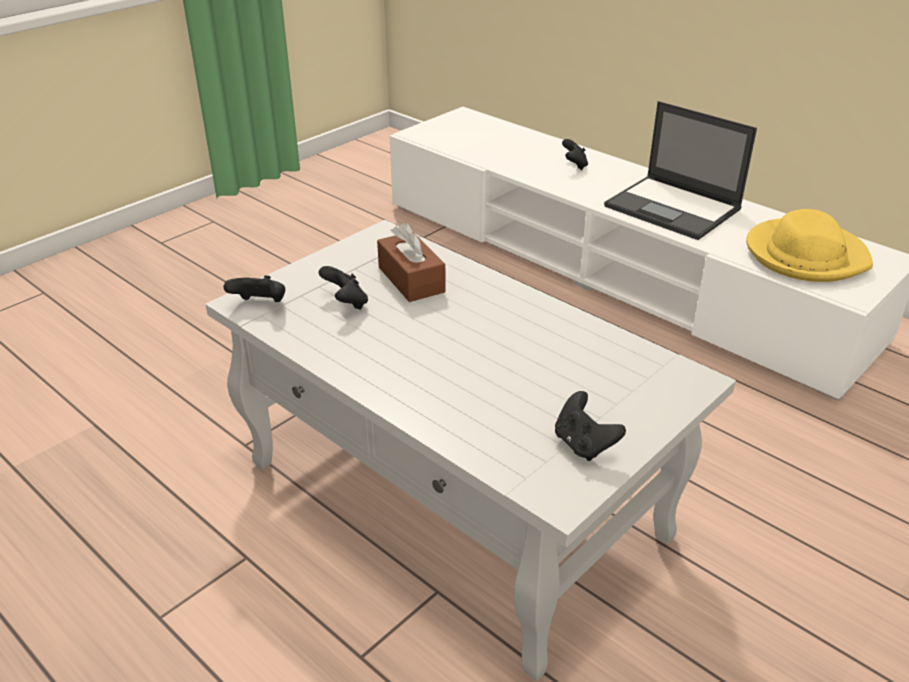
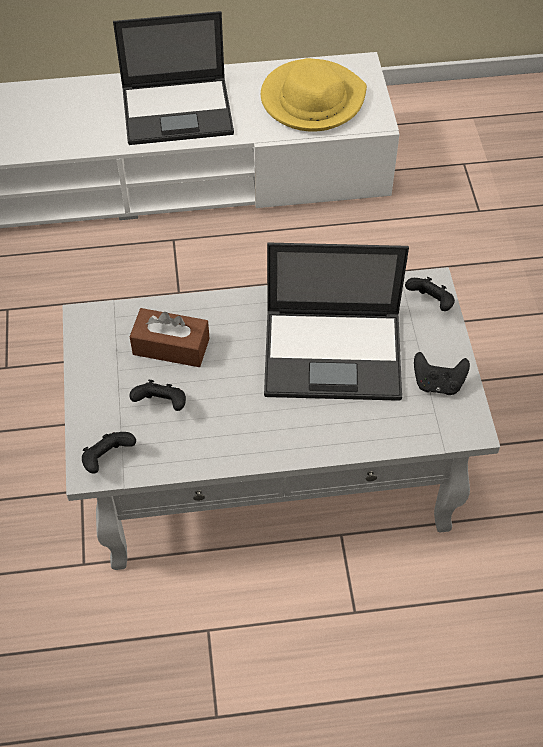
camera: 50 degrees left, 20 degrees up
(525, 363) = (334, 354): none -> laptop
(574, 165) = (46, 111): black game controller -> black game controller (430, 303)

